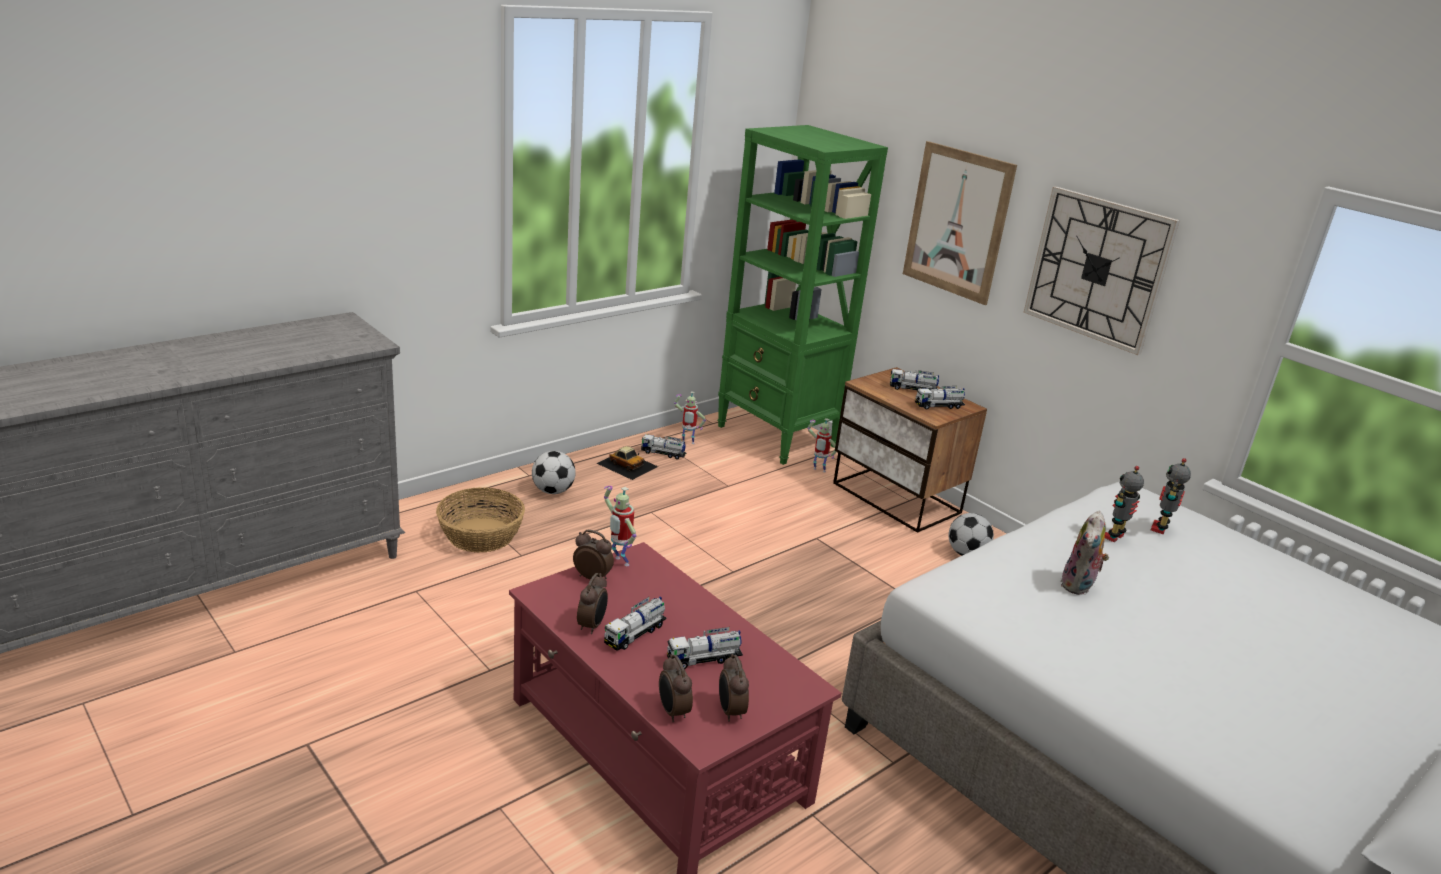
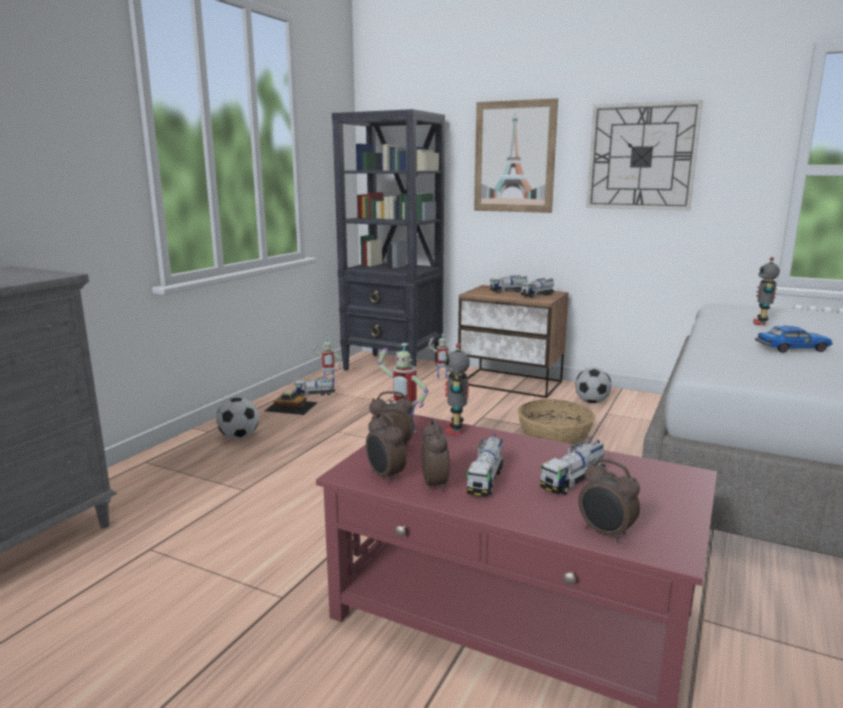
camera: 20 degrees left, 10 degrees down
(480, 535) = (191, 485): basket -> basket (554, 438)
(730, 712) = (655, 515): alarm clock -> alarm clock (385, 476)
(777, 437) = (393, 367): green bookcase -> black bookcase
(1079, 586) = (791, 348): plush toy -> toy car
(1160, 529) = (779, 313): toy robot -> toy robot (456, 430)

